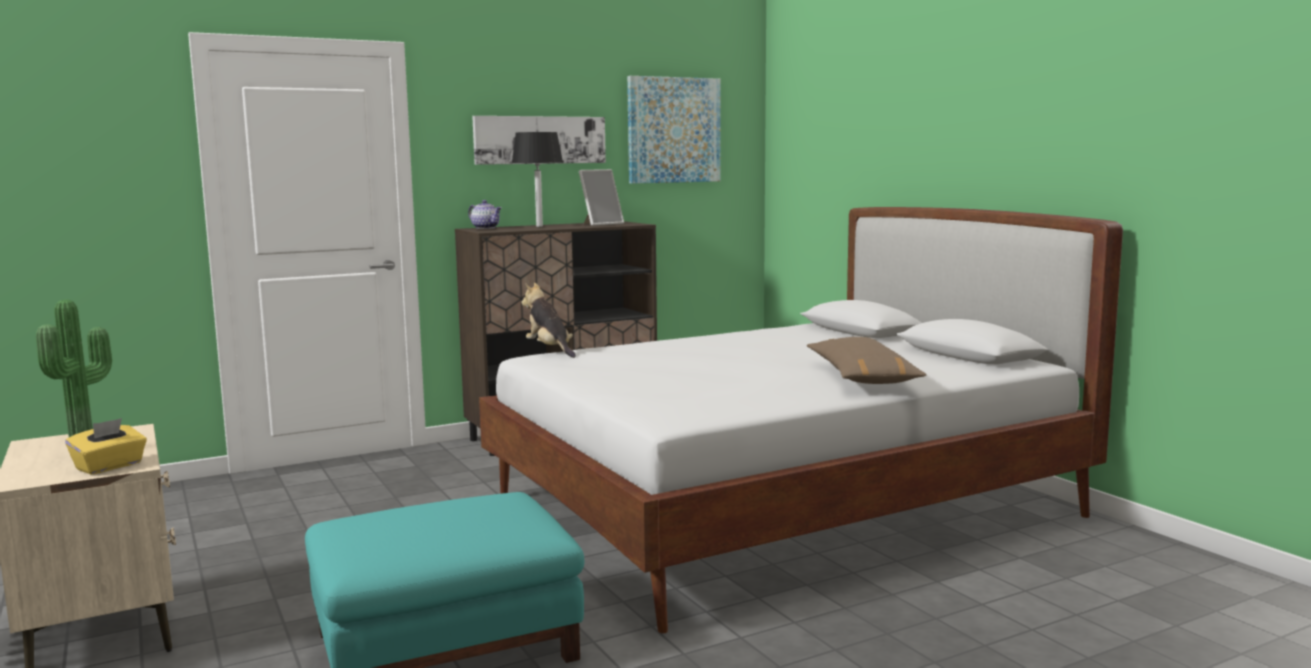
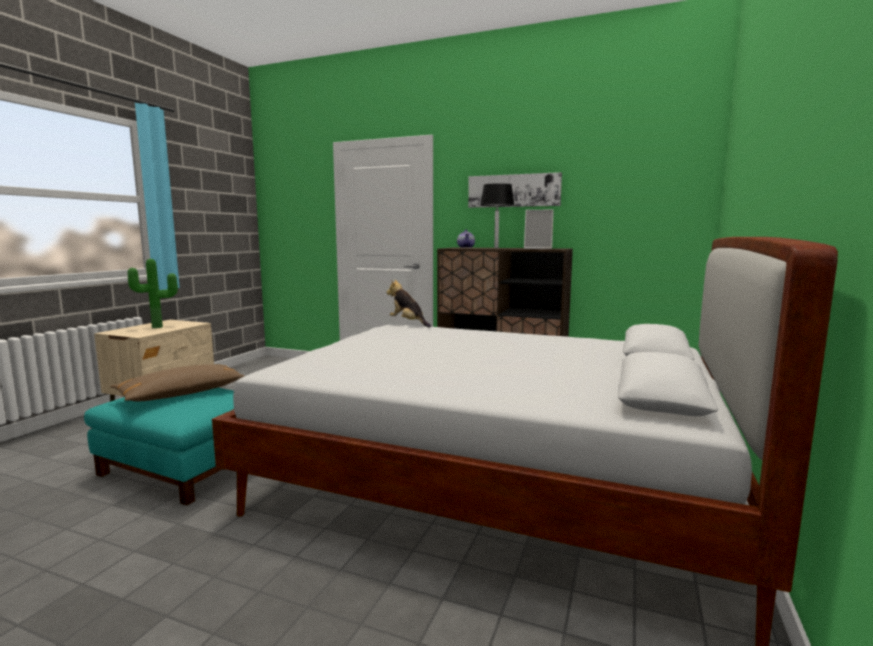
camera: 50 degrees right, 0 degrees up
(110, 466) = (138, 333): yellow tissue box -> none
(550, 350) = (408, 323): plush toy -> plush toy turned 60 degrees counterclockwise
(673, 130) = (624, 179): picture -> none
(861, 377) = (483, 383): brown pillow -> brown pillow (182, 393)

